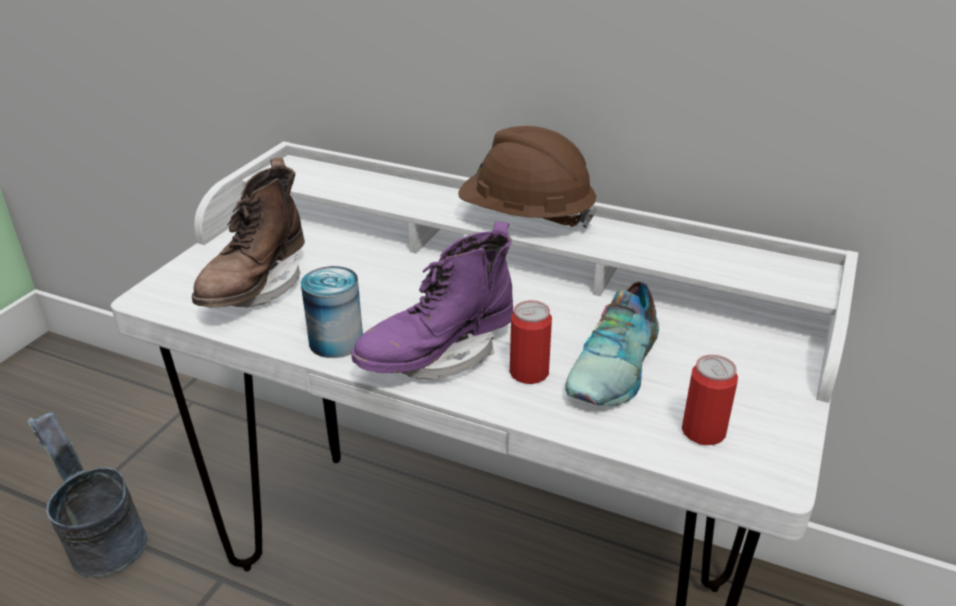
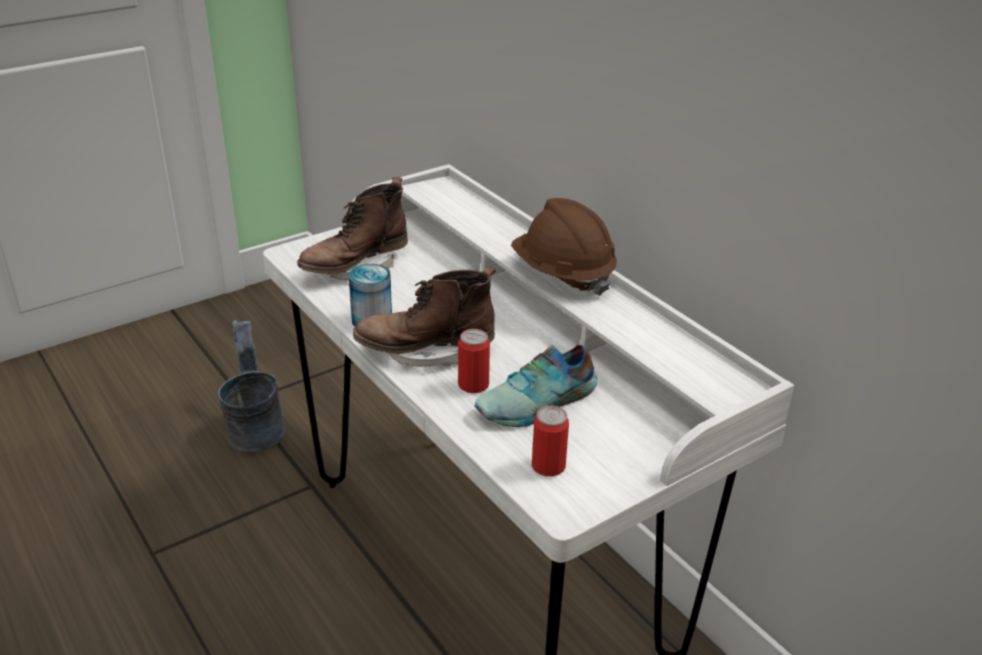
camera: 30 degrees right, 0 degrees up
(437, 355) = (426, 352): purple boot -> brown boot

